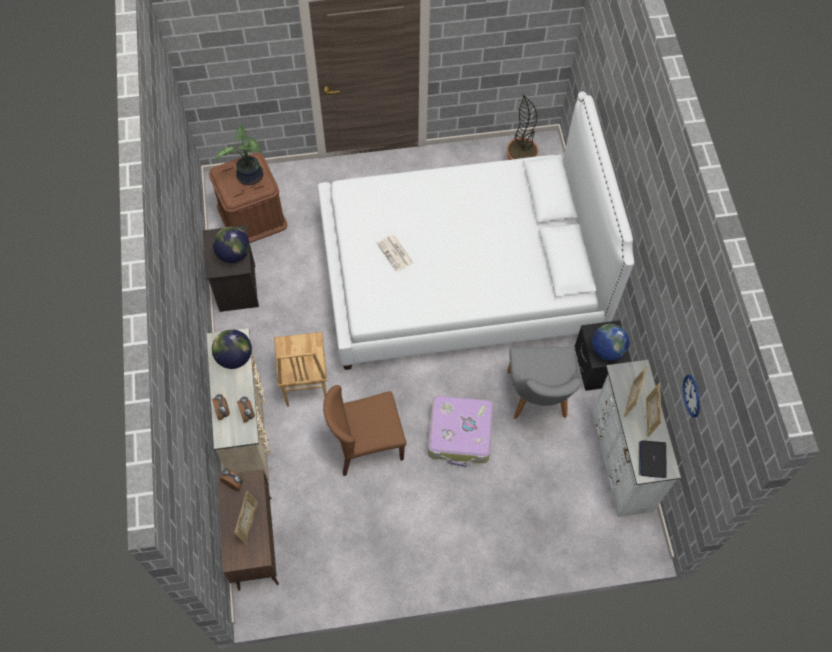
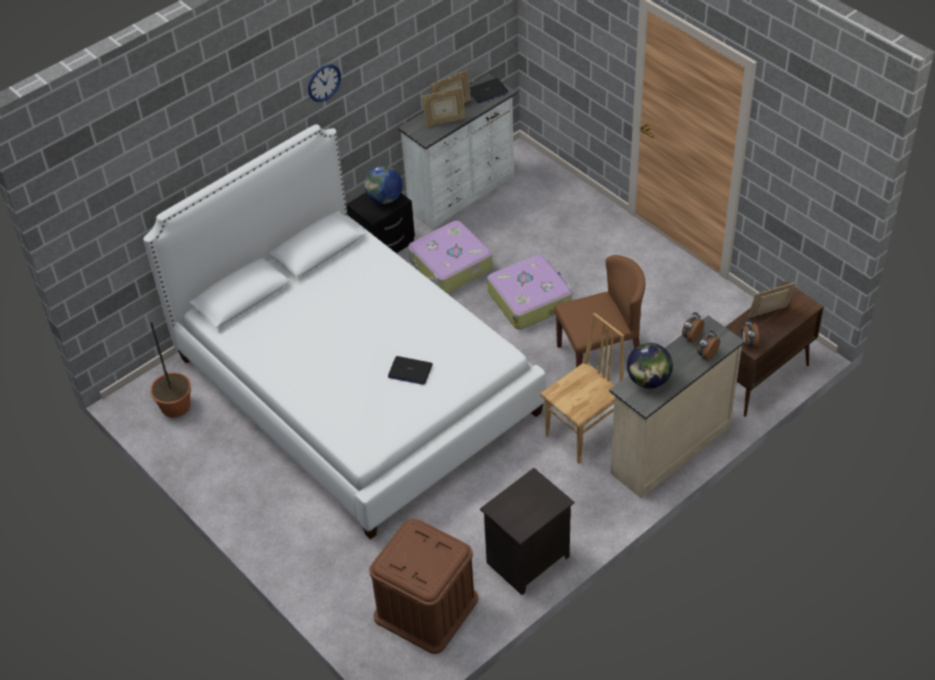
camera: 120 degrees left, 15 degrees down
(234, 253) = (524, 496): globe -> none
(250, 177) = (413, 551): potted plant -> none
(366, 444) = (599, 356): brown chair -> brown chair turned 60 degrees counterclockwise
(395, 253) = (410, 371): newspaper -> laptop
(538, 400) = (450, 266): grey chair -> suitcase
(692, 395) = (447, 28): wall clock -> wall clock (324, 82)

